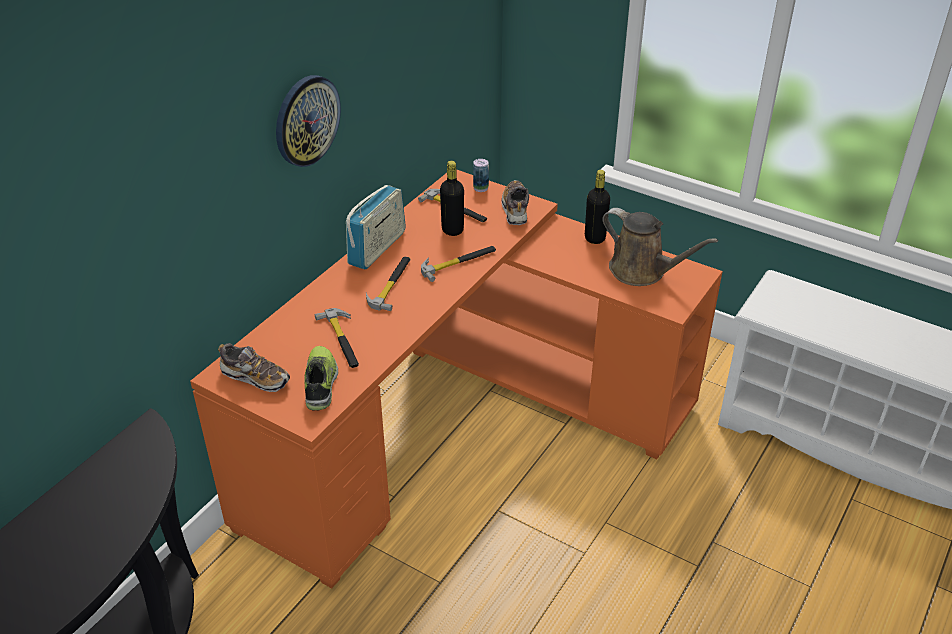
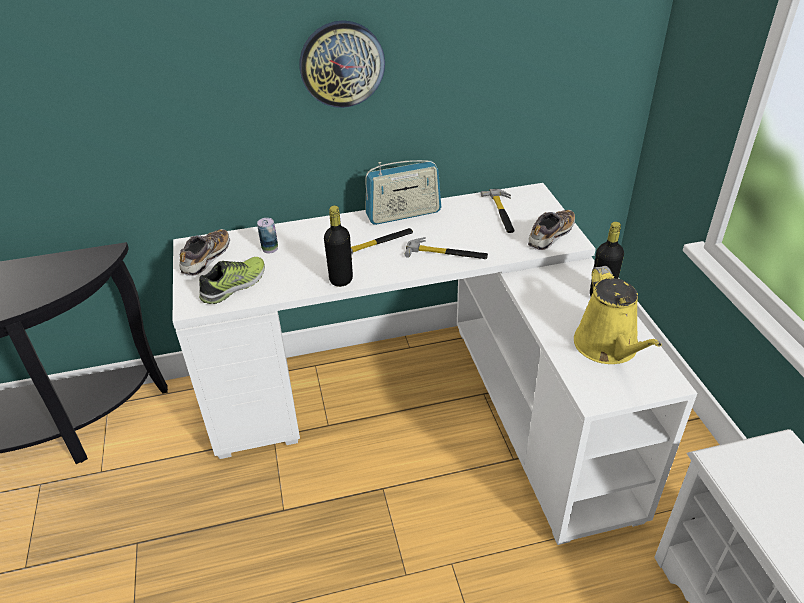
camera: 45 degrees right, 0 degrees up
(255, 378) = (206, 259): shoe -> shoe turned 135 degrees counterclockwise
(342, 340) = (289, 264): hammer -> none
(452, 230) = (477, 227): black bottle -> black bottle (341, 279)
(457, 422) = (431, 402): orange desk -> white desk
(480, 188) = (544, 207): can -> can (270, 248)
(642, 271) = (608, 347): brown watering can -> yellow watering can

